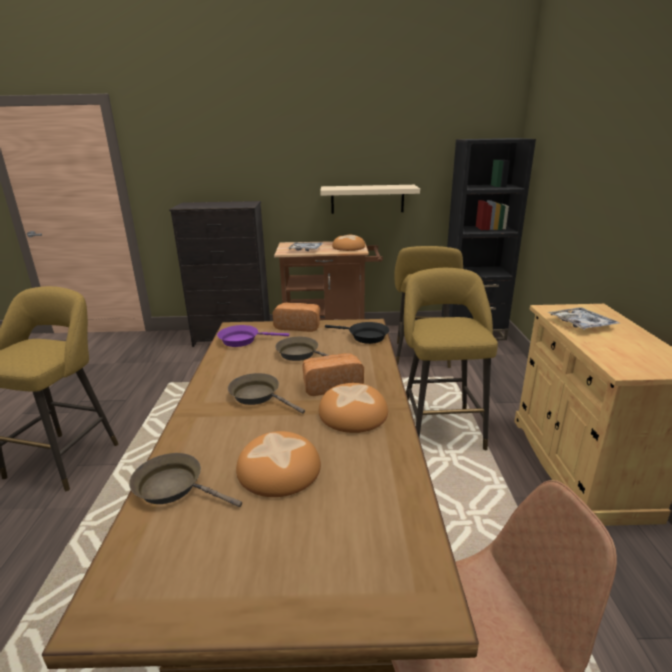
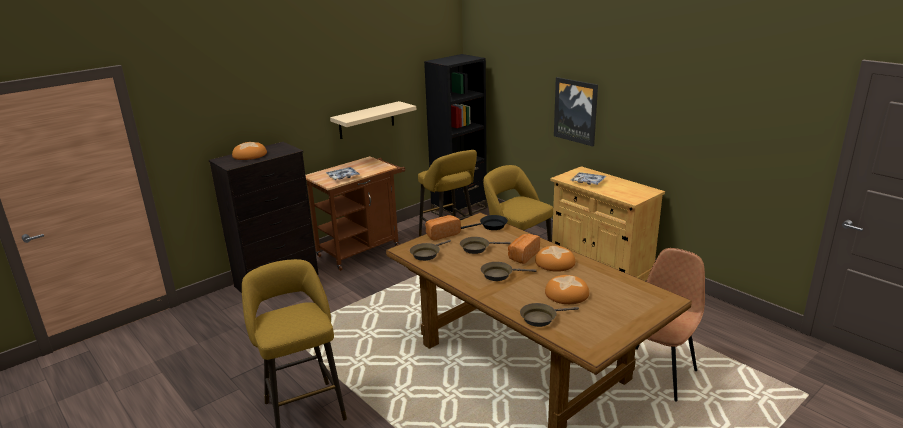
camera: 40 degrees left, 0 degrees up
(243, 340) = (427, 254): purple frying pan -> brown frying pan
(349, 247) = (372, 165): bread -> bread (250, 155)
(617, 212) = (576, 111): none -> picture

